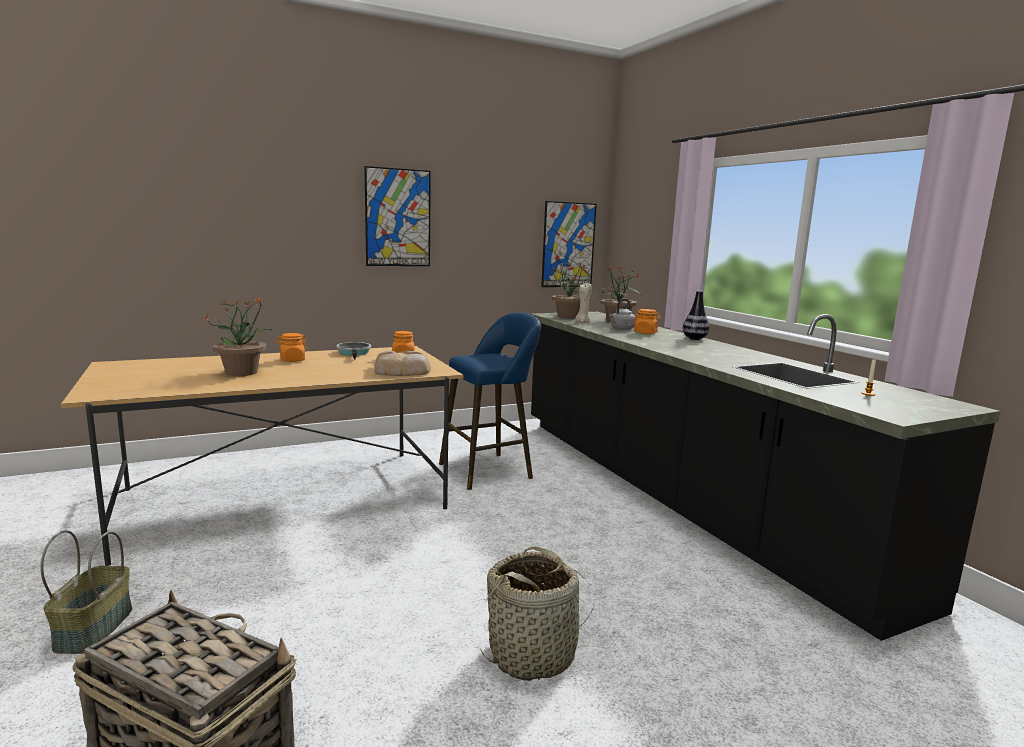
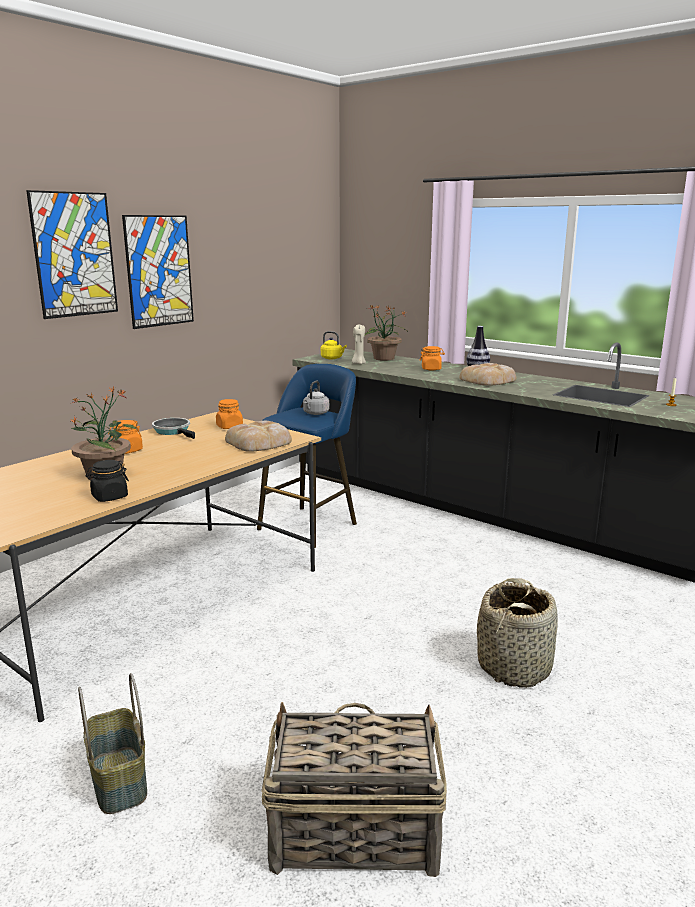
camera: 25 degrees left, 5 degrees up
(213, 386) = (109, 497): none -> black jar
(567, 316) = (332, 358): potted plant -> yellow kettle
(568, 245) = (309, 283): picture -> picture (74, 255)
(621, 329) = (404, 367): grey kettle -> grey kettle (315, 413)
(686, 347) = (488, 380): none -> bread

